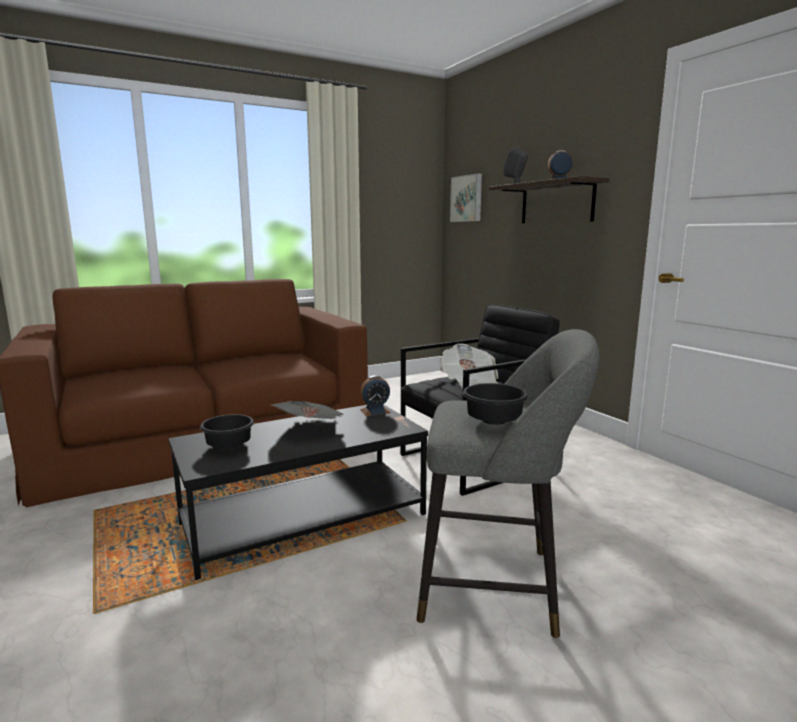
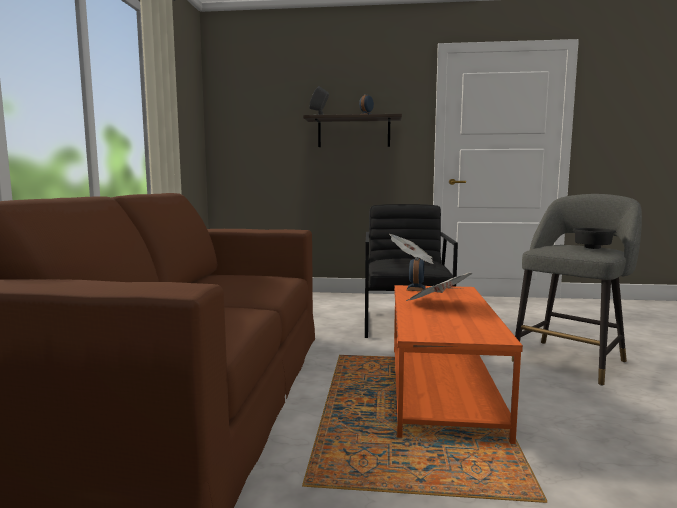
camera: 55 degrees left, 5 degrees down
(228, 445) = (447, 326): black bowl -> none
(305, 518) = (440, 387): black coffee table -> orange coffee table
(467, 198) = (244, 124): picture -> none

